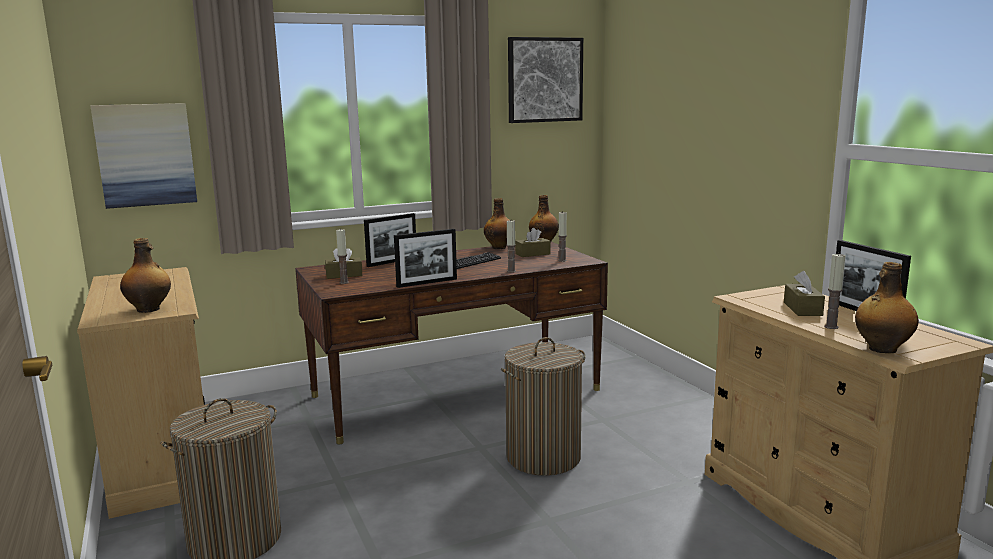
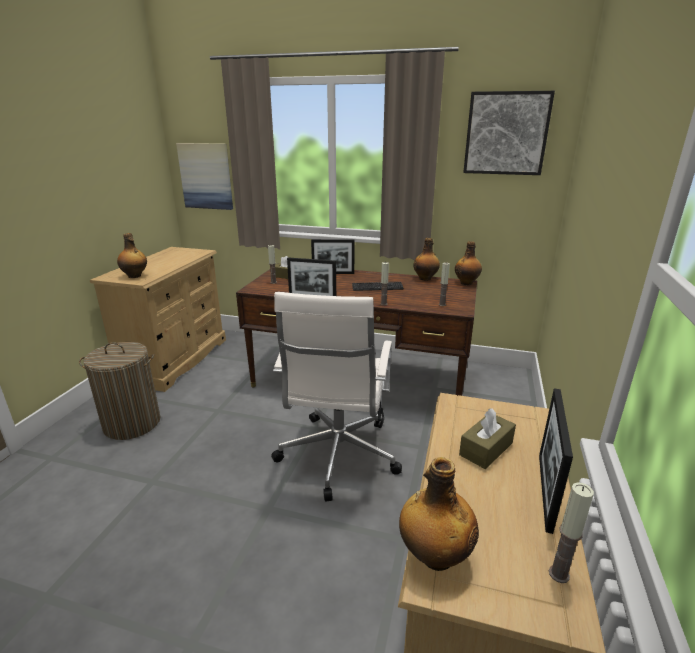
camera: 40 degrees right, 10 degrees up
(532, 254) = (435, 291): brown tissue box -> none
(543, 457) = (337, 457): laundry basket -> white office chair
(831, 327) = (457, 489): candle -> candle (559, 574)

